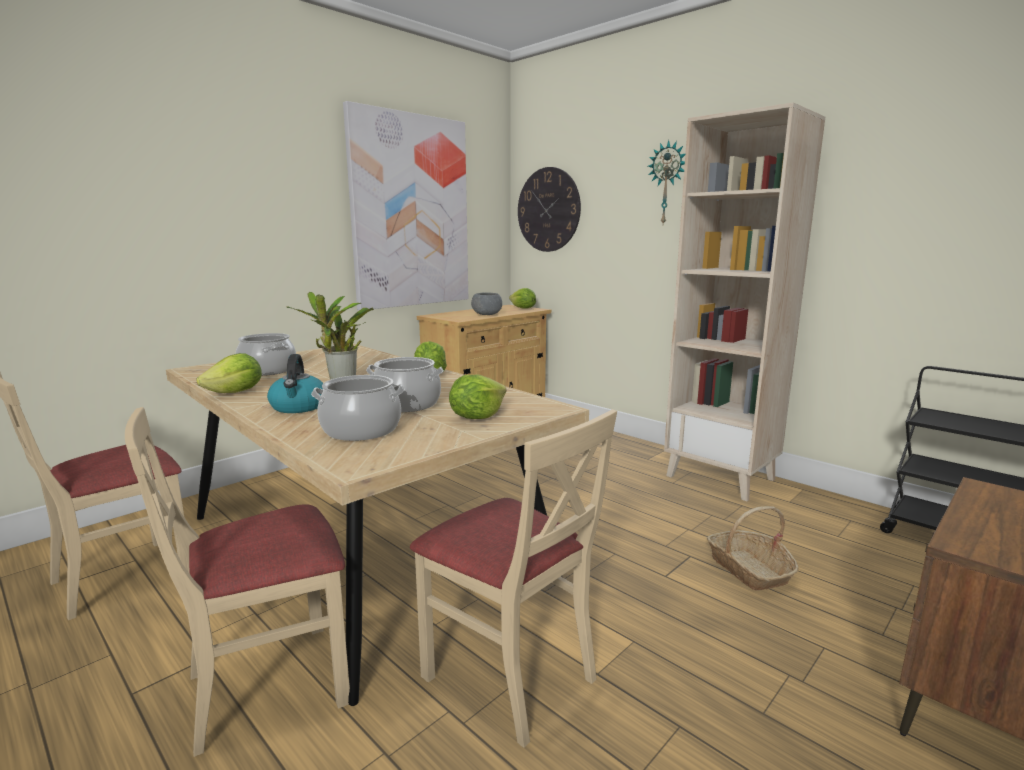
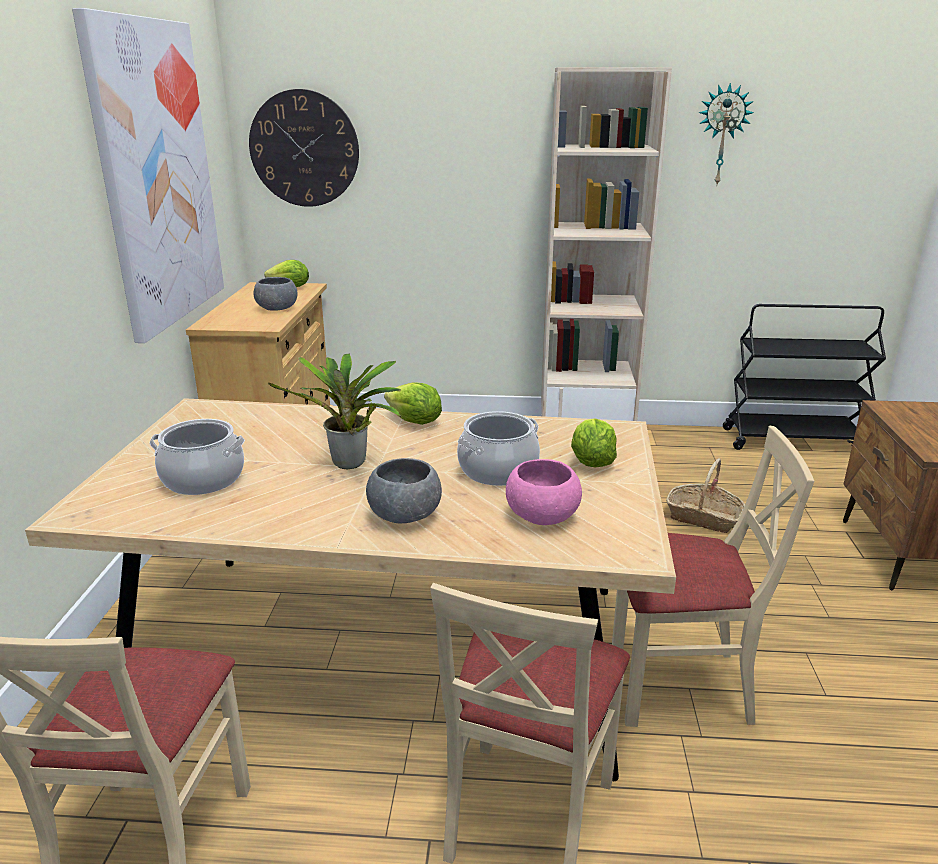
camera: 40 degrees left, 10 degrees up
(236, 393) = (270, 525): lettuce -> none
(299, 407) = (405, 515): kettle -> grey bowl
(361, 430) = (542, 517): cooking pot -> pink bowl
(667, 183) = (483, 124): wall clock -> wall clock (722, 135)

